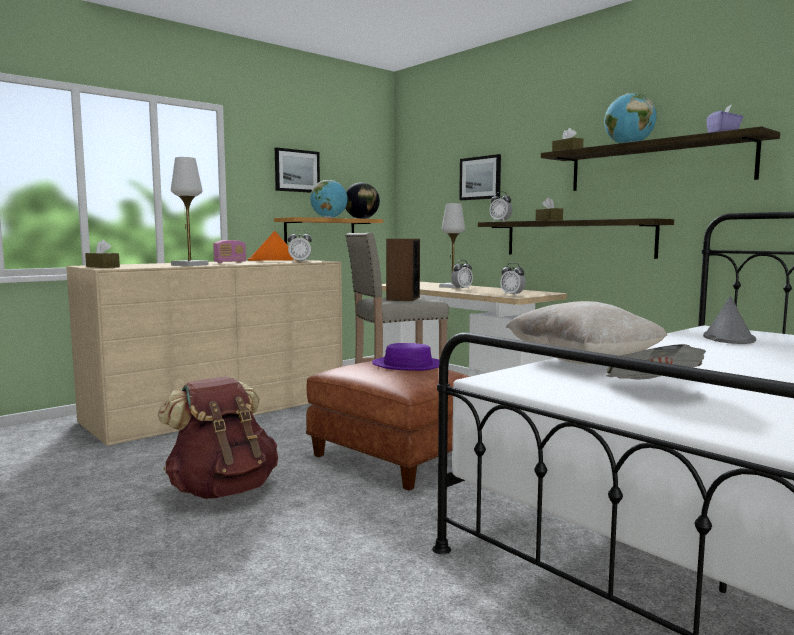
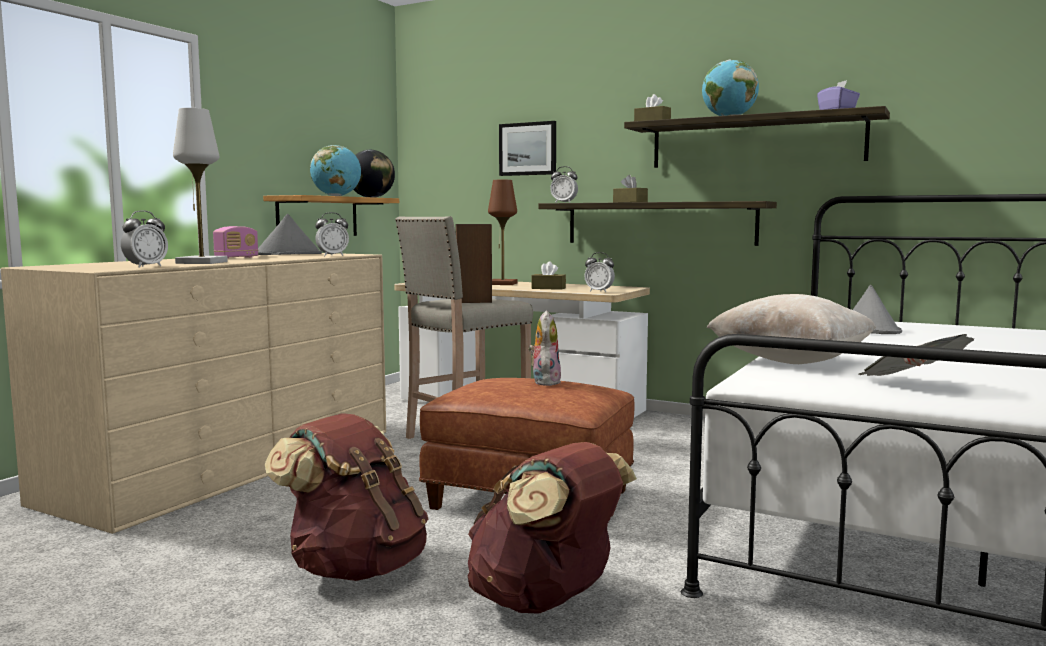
camera: 20 degrees left, 0 degrees up
(102, 267) = (81, 268): brown tissue box -> brown tissue box (548, 288)
(274, 261) = (288, 255): orange hat -> grey hat
(296, 171) = (289, 131): picture -> none
(323, 535) = (545, 601): none -> brown backpack
(408, 365) = (544, 382): purple hat -> plush toy
(452, 287) = (502, 284): white table lamp -> brown table lamp
(461, 289) = (521, 286): alarm clock -> alarm clock (146, 267)

